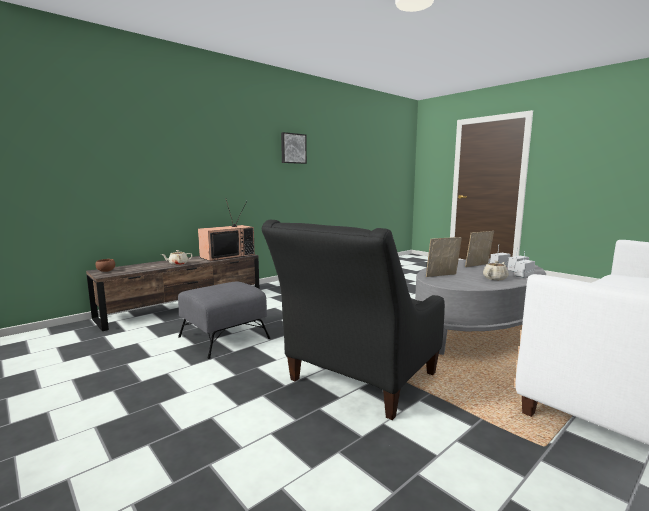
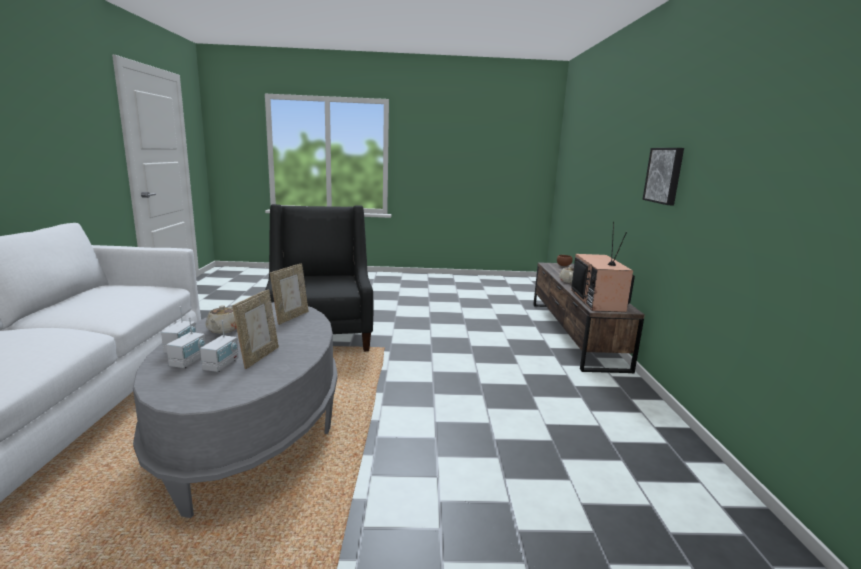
camera: 130 degrees right, 5 degrees up
(224, 337) = (461, 327): grey ottoman -> none
(293, 148) = (767, 134): picture -> picture (665, 175)

